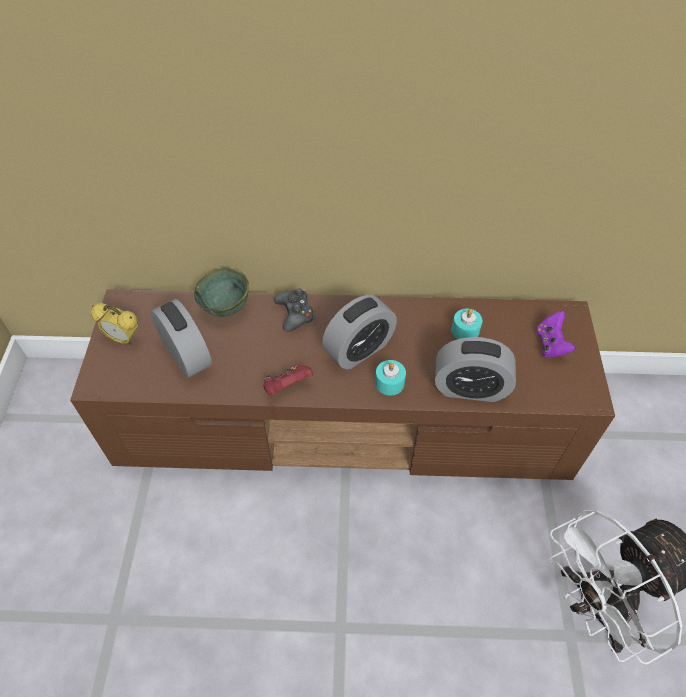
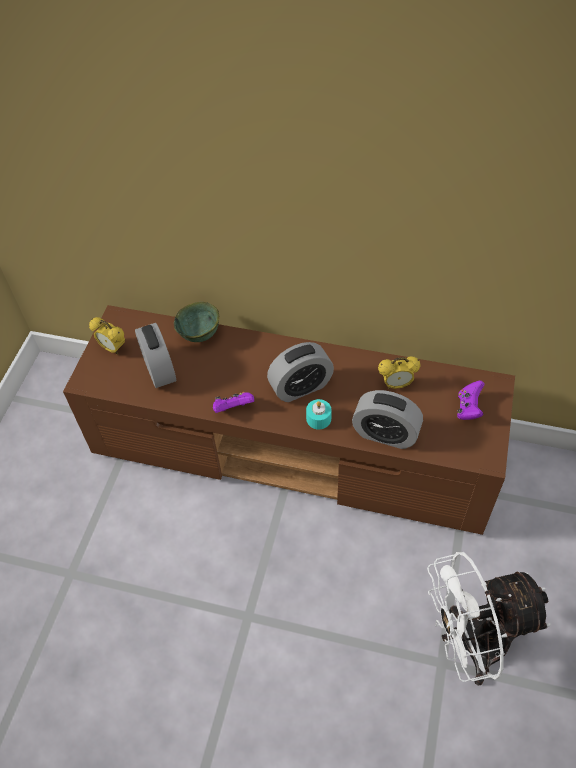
camera: 15 degrees right, 0 degrees up
(287, 387) = (233, 408): red game controller -> purple game controller
(295, 313) = (255, 348): black game controller -> none
(465, 330) = (396, 385): turquoise candle -> alarm clock

